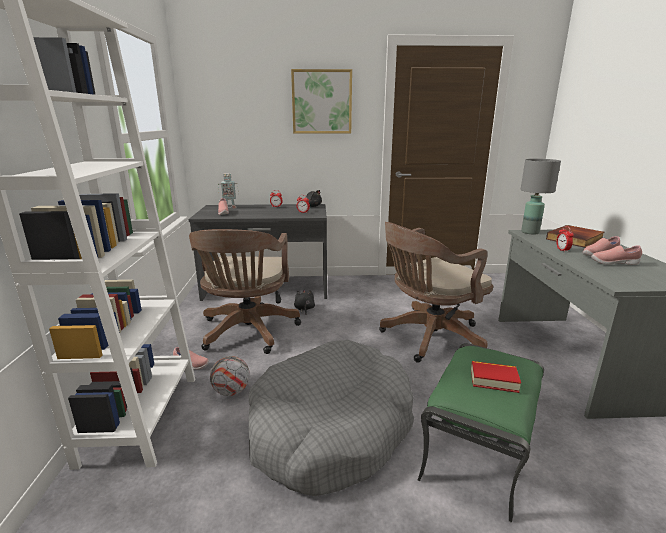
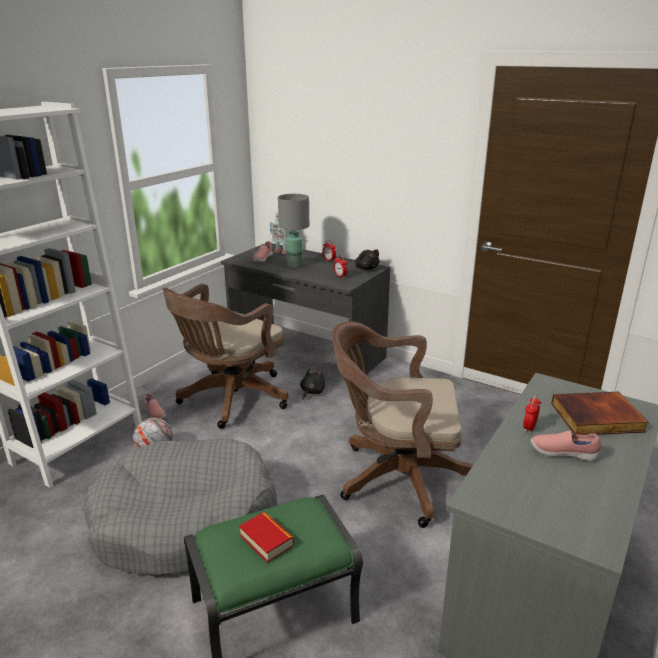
camera: 35 degrees right, 5 degrees up
(322, 102) = (394, 137): picture -> none
(530, 232) = (556, 385): grey table lamp -> grey table lamp (295, 266)
(613, 263) = (550, 472): pink shoe -> none

